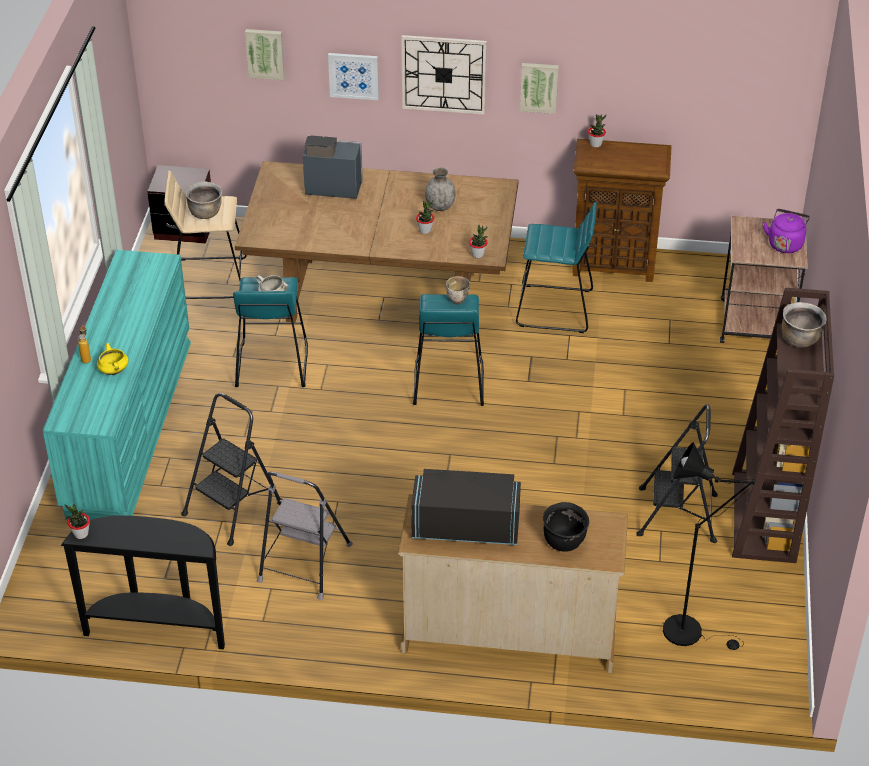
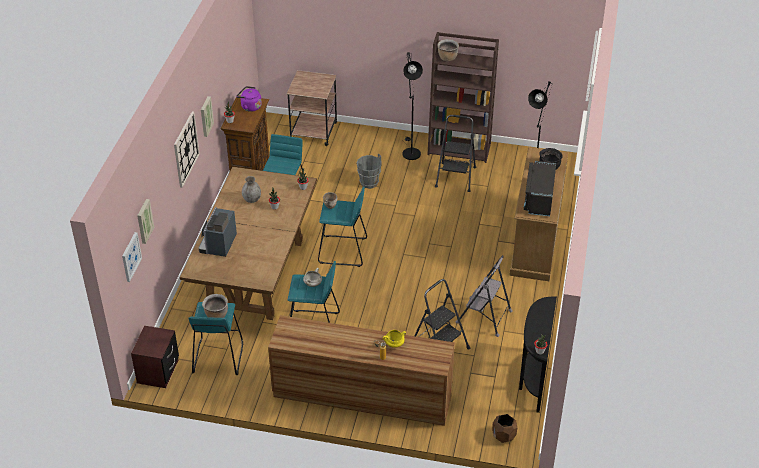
camera: 85 degrees left, 0 degrees up
(37, 590) = (503, 436): none -> brown planter
(128, 426) = (362, 397): turquoise dresser -> brown dresser
(210, 278) = (217, 357): beige stool -> turquoise stool
(354, 75) = (166, 191): picture -> picture (131, 256)
(630, 401) = (369, 183): none -> grey bucket
(734, 448) = (410, 152): none -> black floor lamp
(785, 243) = (315, 79): purple kettle -> purple kettle (250, 107)

